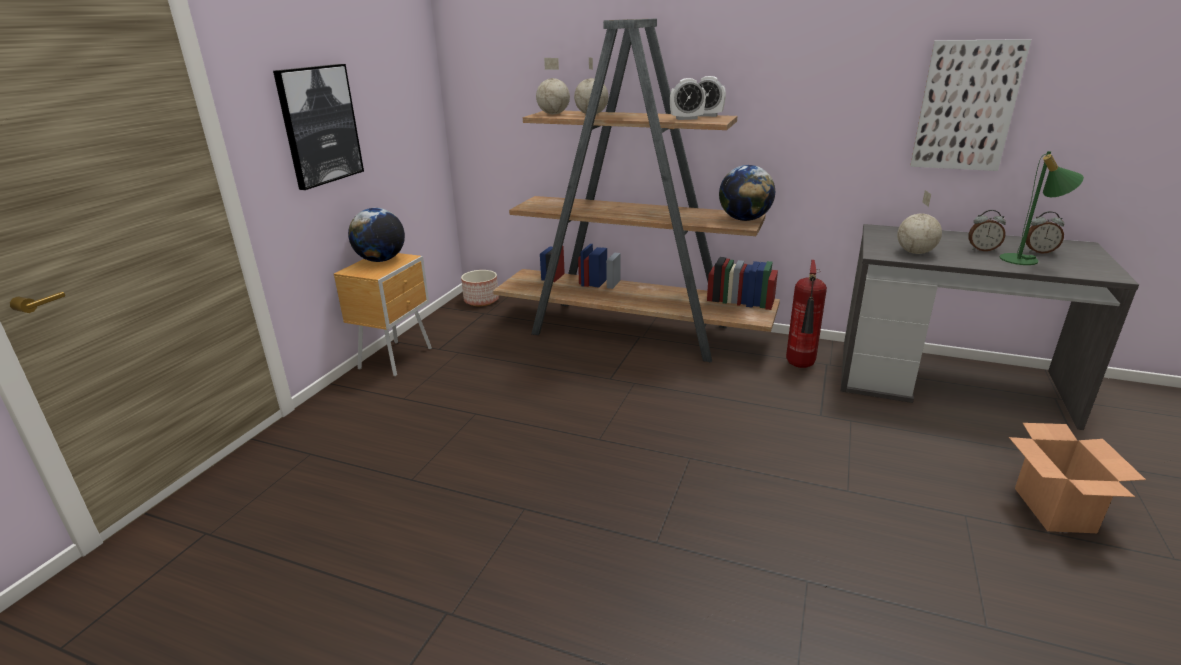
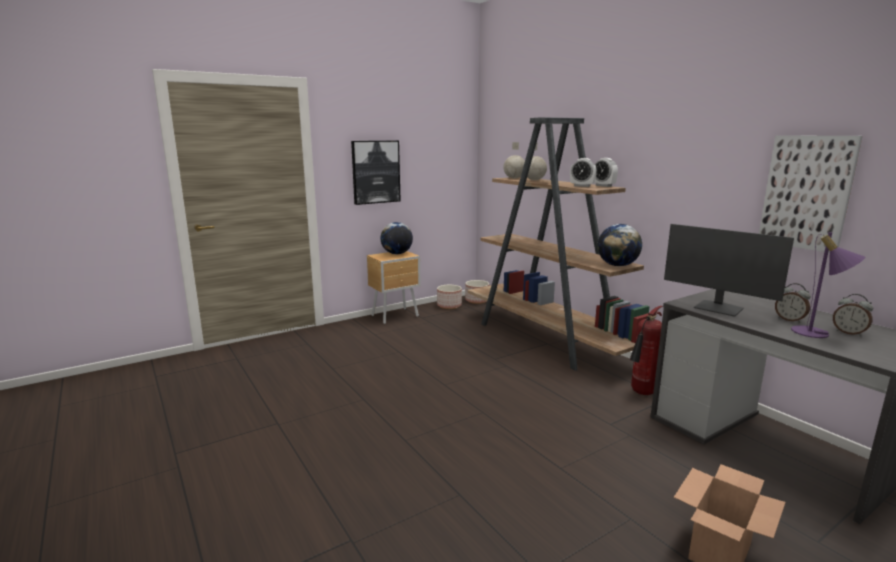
camera: 35 degrees right, 10 degrees down
(454, 319) = (449, 306): none -> planter
(915, 252) = (718, 308): globe -> monitor
(1026, 260) = (817, 334): green table lamp -> purple table lamp

